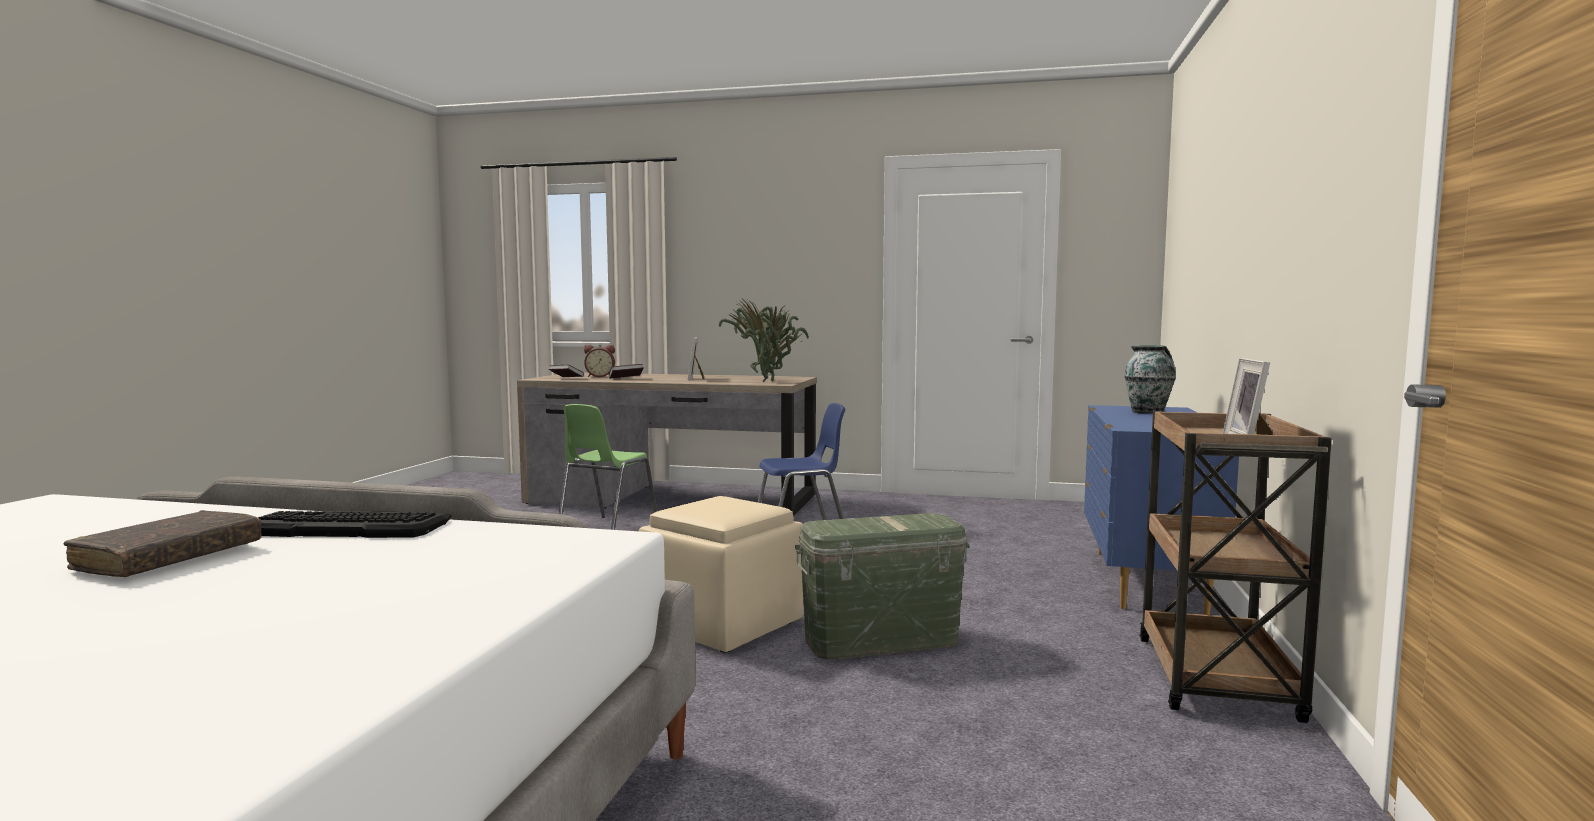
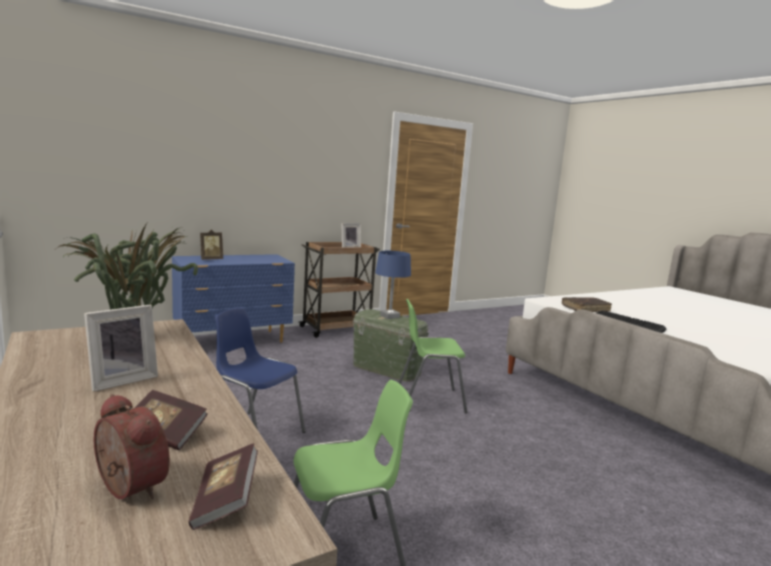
camera: 135 degrees left, 5 degrees up
(169, 558) = (681, 327): brown book -> brown book (585, 309)
(725, 625) = (428, 400): beige ottoman -> green chair
(887, 524) = (390, 316): none -> blue table lamp
(1148, 412) = (211, 259): vase -> picture frame

